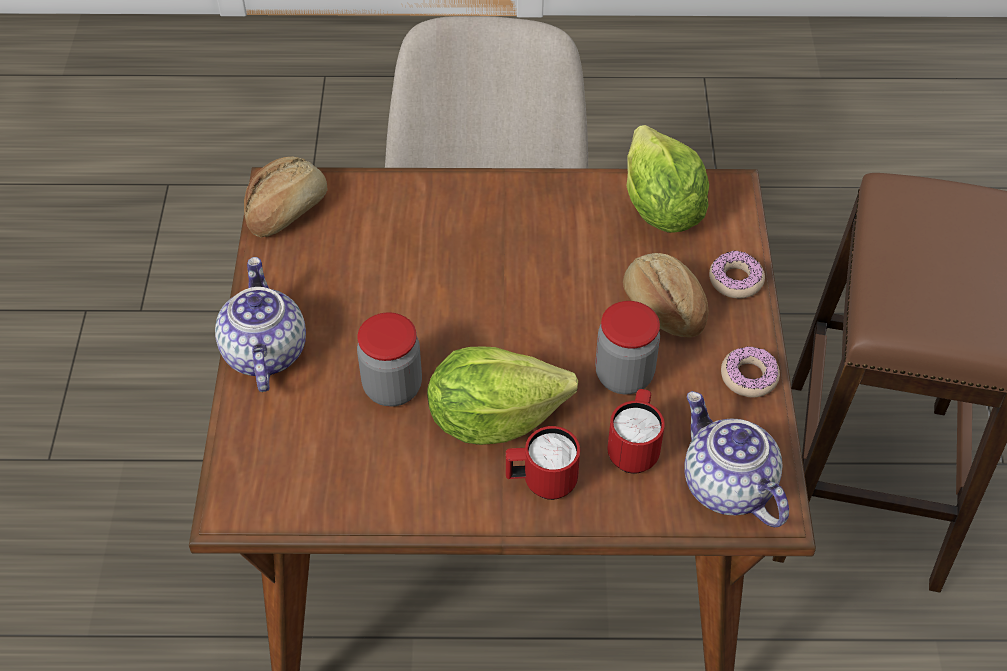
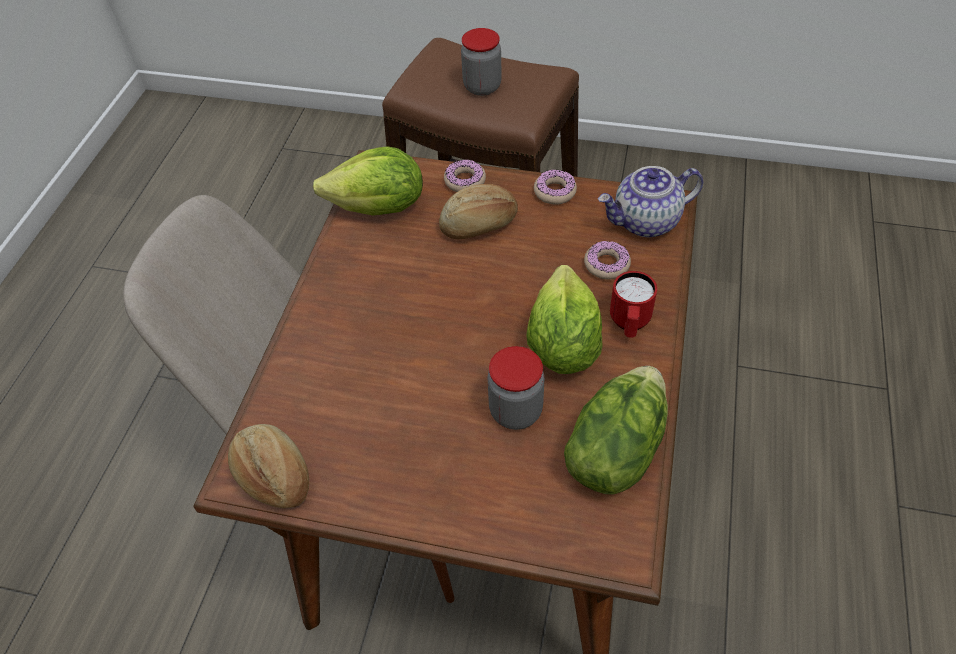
camera: 75 degrees left, 0 degrees up
(263, 352) = (449, 512): teapot -> none
(357, 484) = (614, 449): none -> lettuce
(624, 375) = (538, 258): jar -> jar (482, 87)
(634, 449) = (606, 264): red mug -> donut

